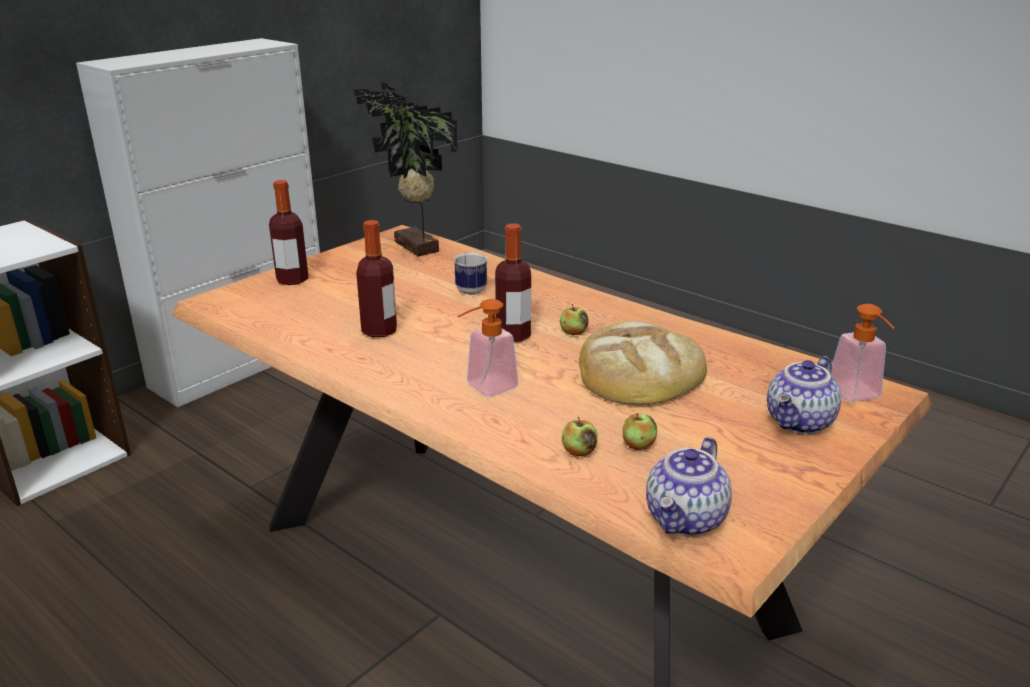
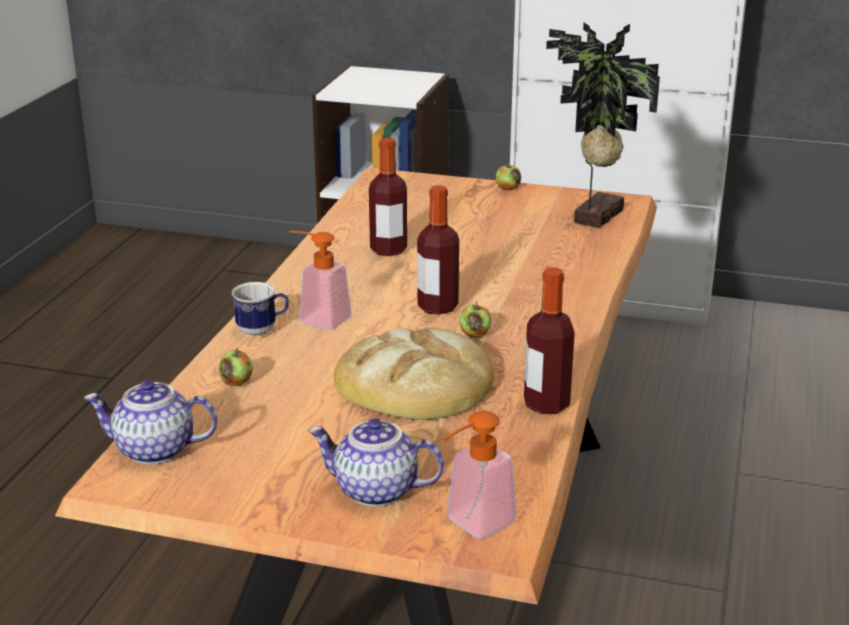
camera: 65 degrees right, 0 degrees up
(292, 280) = (455, 190): bottle -> bottle (546, 404)
(473, 289) = (525, 265): mug -> mug (262, 330)
(638, 445) = (266, 407): apple -> apple (508, 188)

